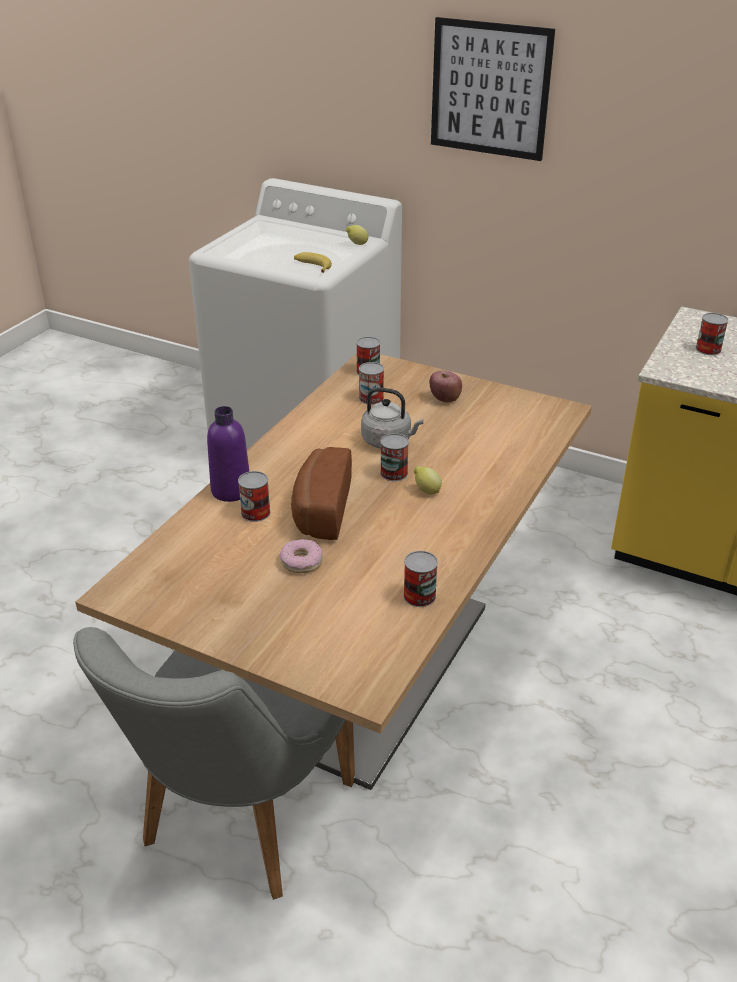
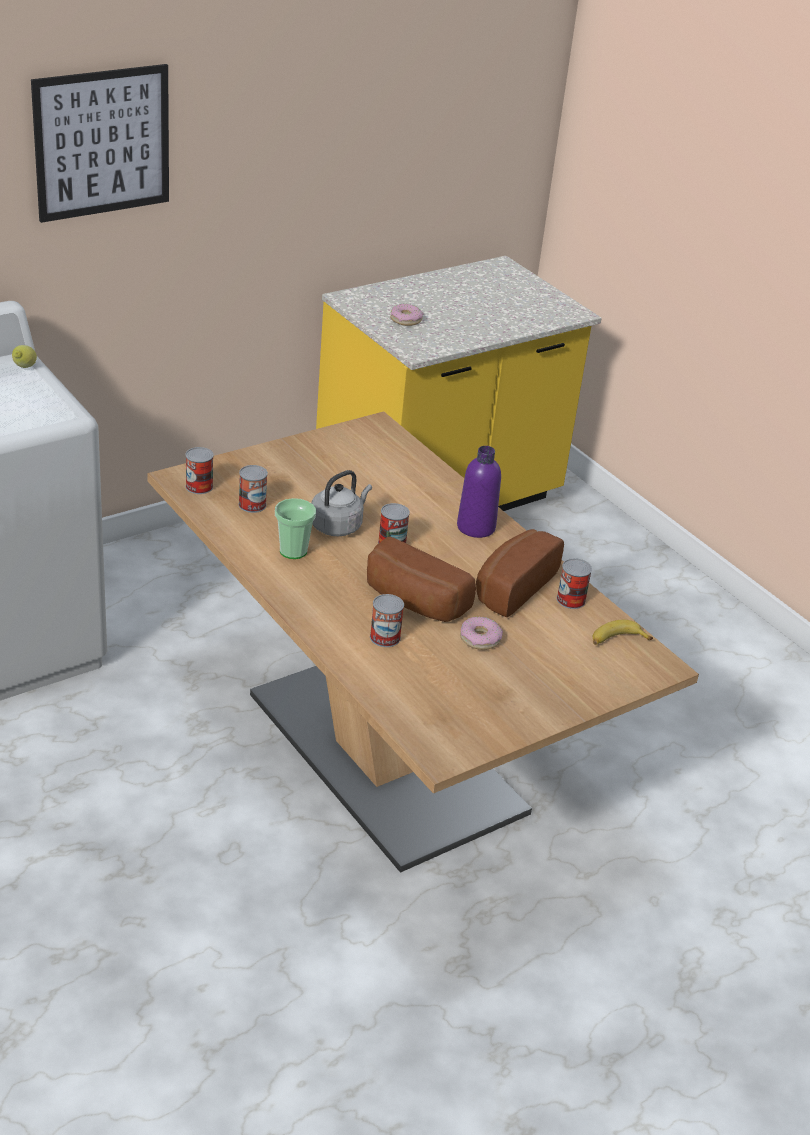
camera: 65 degrees left, 0 degrees up
(231, 490) = (335, 639): purple bottle -> purple bottle (476, 527)
(236, 825) = (513, 913): grey chair -> none
(312, 266) = (45, 411): banana -> banana (617, 640)
(329, 434) = (293, 551): none -> cup
(400, 554) = (511, 587): none -> bread
(426, 491) = (434, 539): lemon -> none
(444, 399) = (297, 469): apple -> none
(708, 349) = (406, 320): can -> donut

